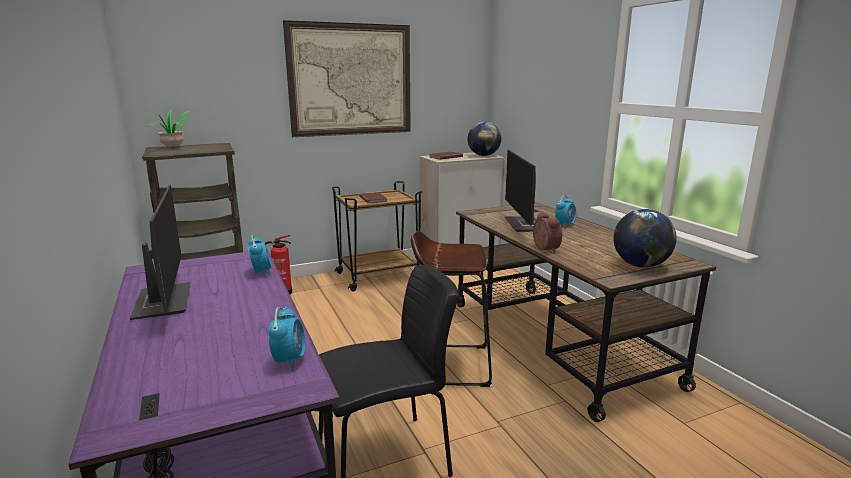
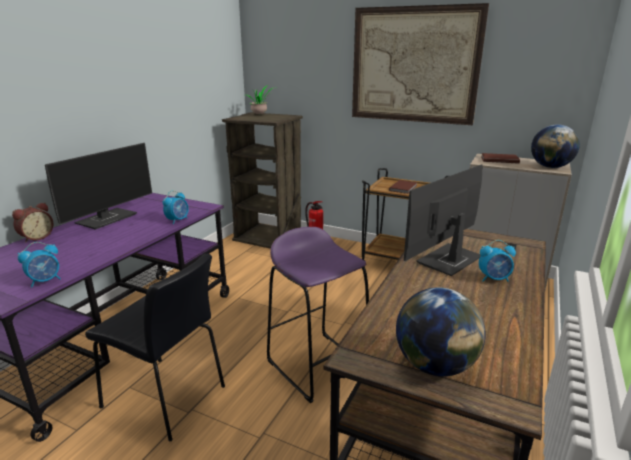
camera: 50 degrees right, 5 degrees up
(450, 364) = (318, 364): brown stool -> purple stool
(544, 249) = (390, 292): alarm clock -> alarm clock (36, 237)

